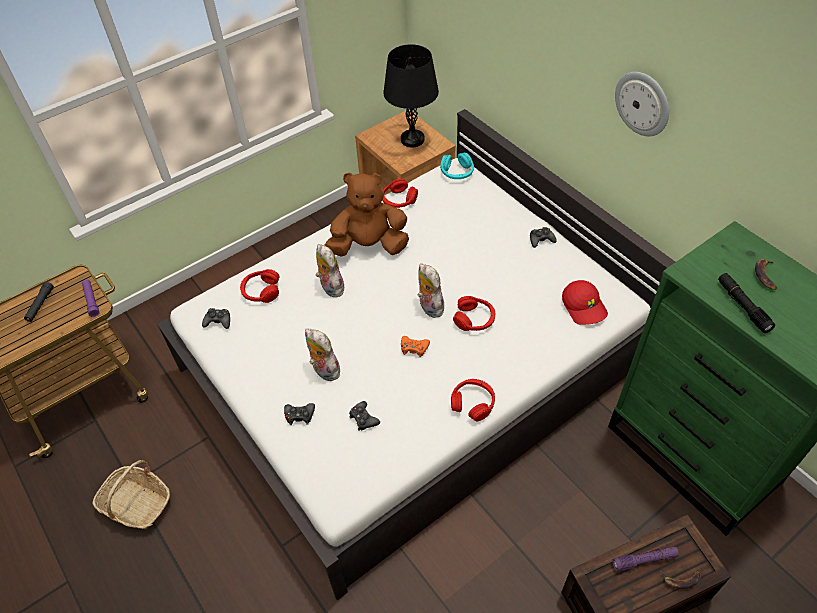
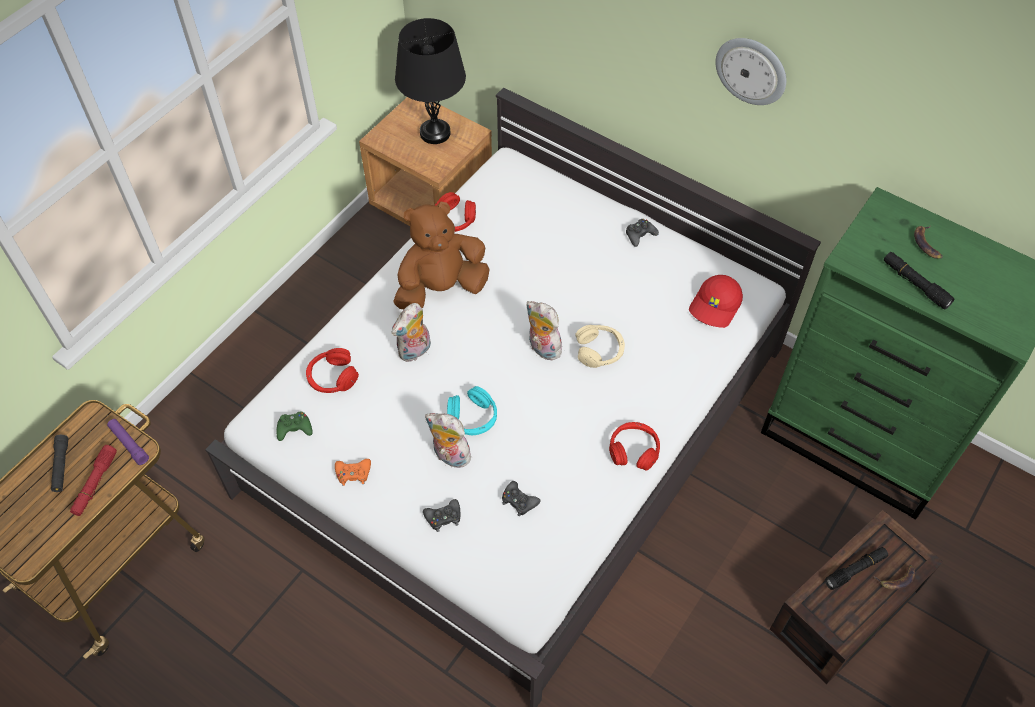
camera: 20 degrees left, 5 degrees up
(56, 322) = (95, 483): none -> red flashlight
(137, 504) = (247, 675): basket -> none
(218, 321) = (294, 428): black game controller -> green game controller
(330, 287) = (415, 352): plush toy -> plush toy turned 90 degrees counterclockwise
(414, 348) = (544, 403): orange game controller -> orange game controller (353, 473)
(457, 172) = (510, 168): turquoise headphones -> turquoise headphones (473, 418)
(474, 319) = (599, 351): red headphones -> beige headphones
(584, 307) = (716, 306): red cap -> red cap turned 75 degrees clockwise
(644, 560) = (855, 570): purple flashlight -> black flashlight

